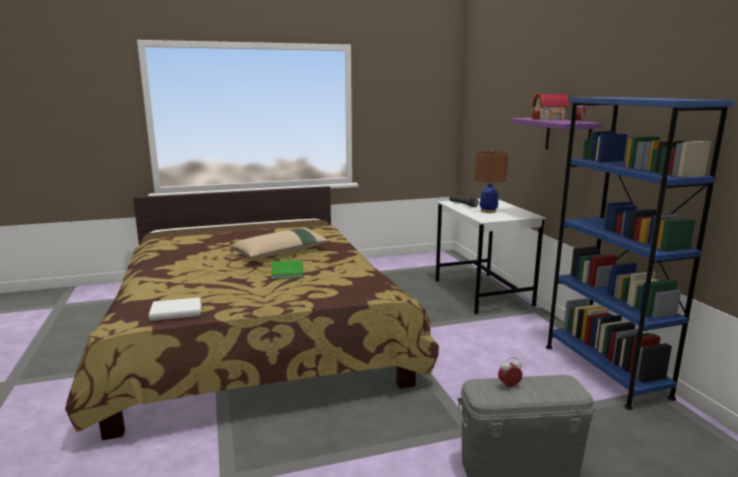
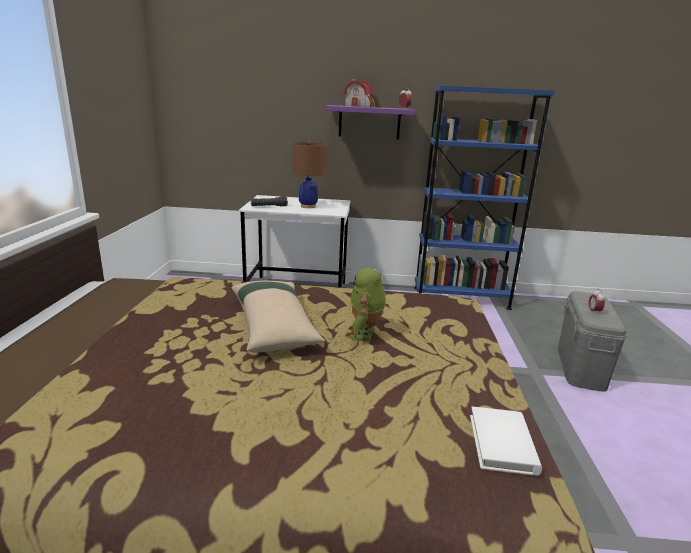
camera: 70 degrees left, 5 degrees up
(286, 271) = (364, 334): green book -> toy robot

